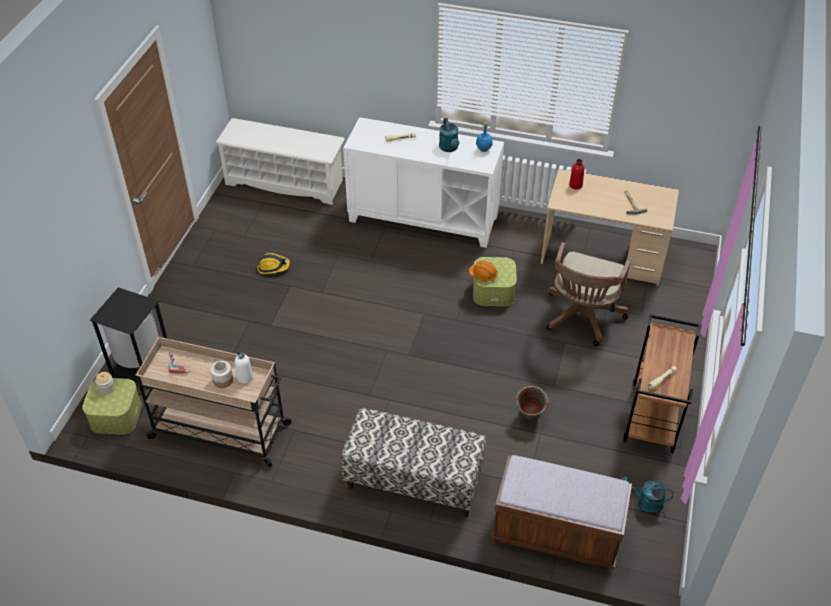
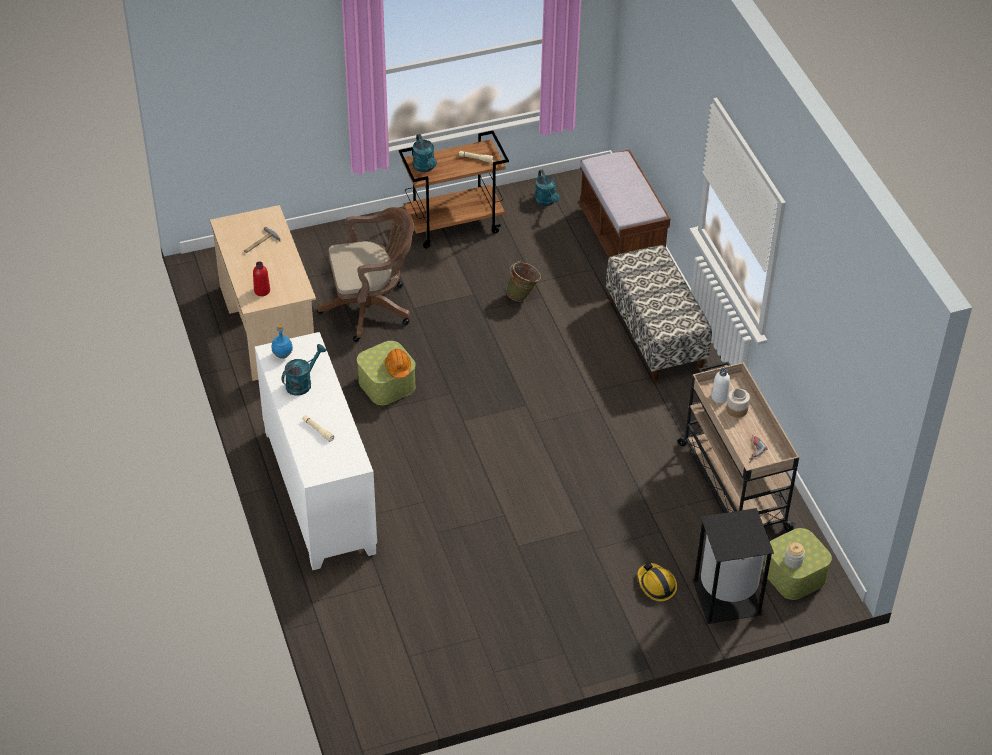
camera: 125 degrees left, 0 degrees up
(273, 267) = (504, 578): hard hat -> hard hat (656, 585)
(285, 182) = (355, 657): white shoe rack -> none
(670, 339) = (425, 168): none -> turquoise watering can

